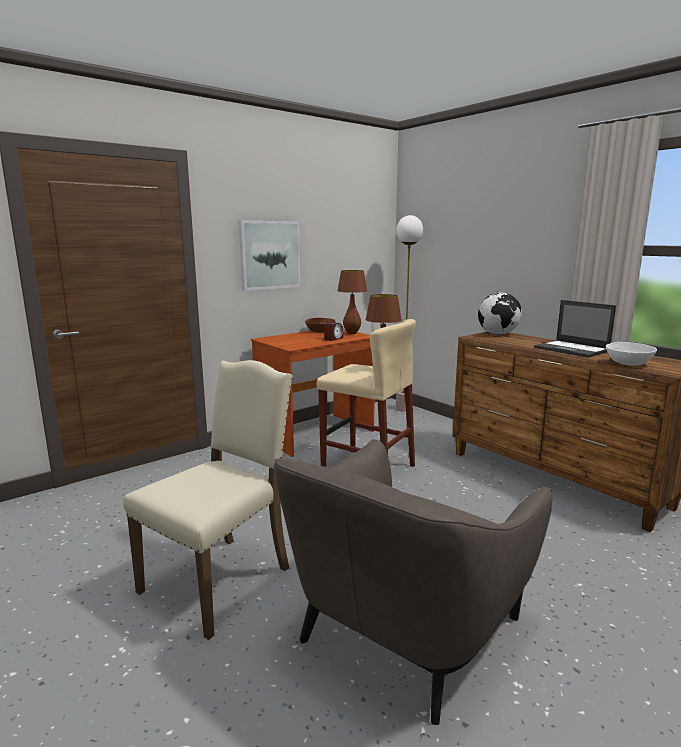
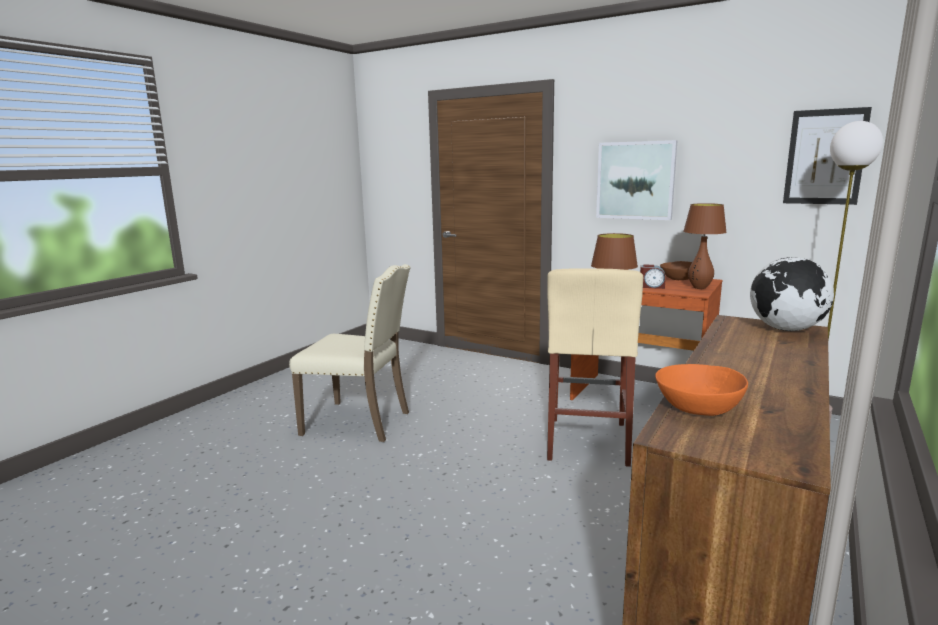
camera: 70 degrees right, 0 degrees up
(373, 237) = (825, 157): none -> picture
(405, 627) = (325, 505): grey armchair -> none
(572, 349) = (753, 372): laptop -> none
(628, 363) = (697, 408): white bowl -> orange bowl

